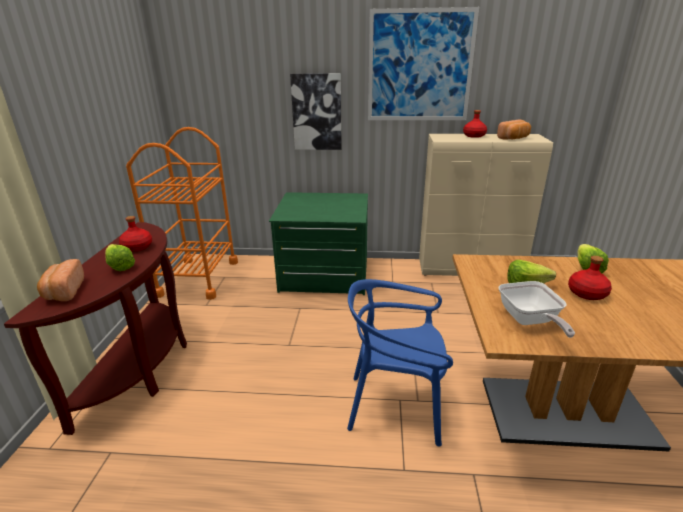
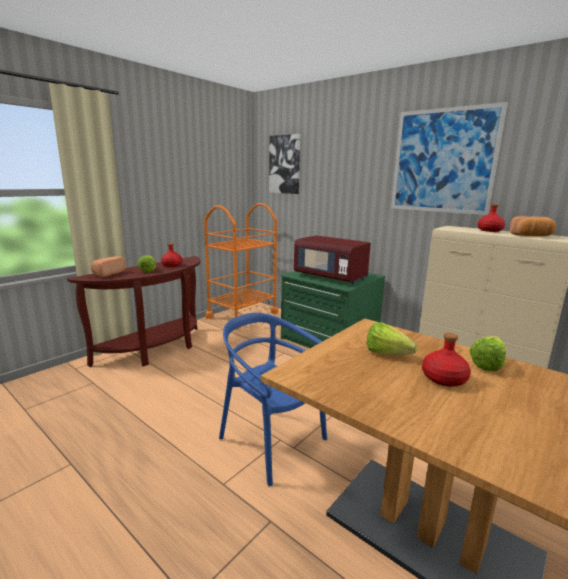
camera: 35 degrees right, 10 degrees down
(317, 112) = (351, 199): picture -> picture (285, 164)
(324, 209) = (330, 277): none -> red microwave
(529, 321) = (338, 373): frying pan -> none

